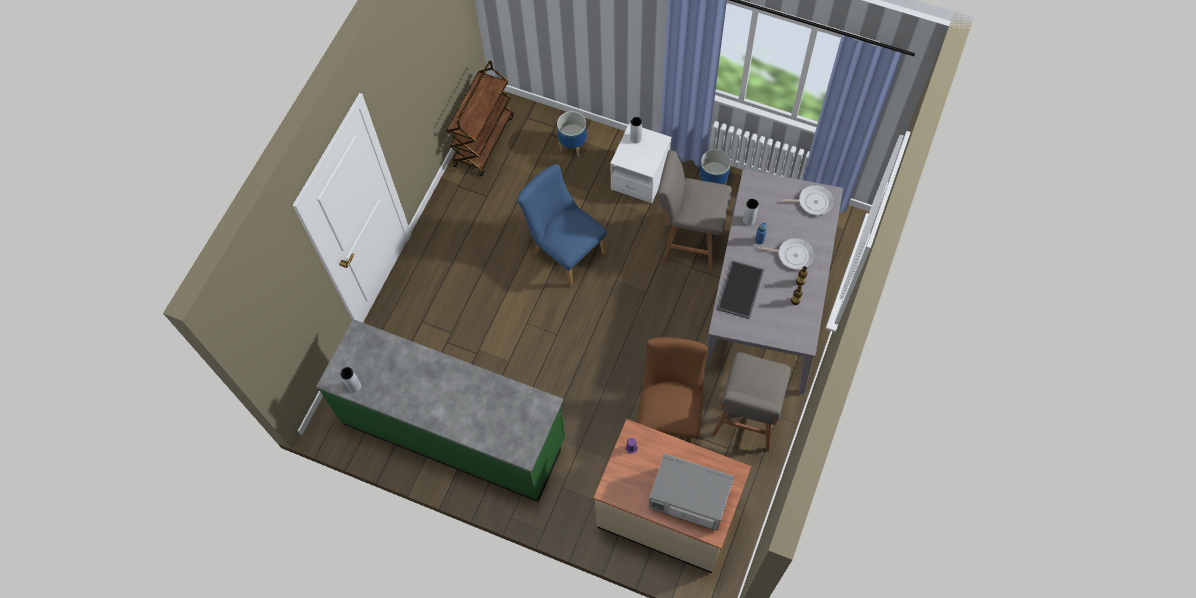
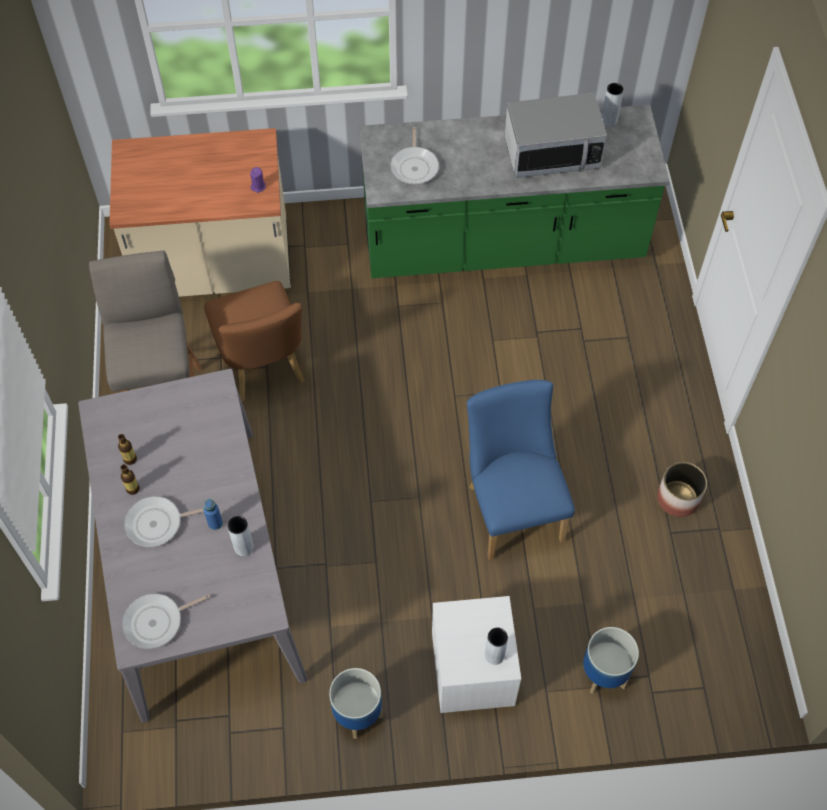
camera: 150 degrees right, 5 degrees down
(468, 211) = (678, 498): none -> planter
(483, 140) = (738, 616): brown cart -> none
(512, 413) = (414, 166): none -> frying pan
(565, 250) = (512, 506): blue chair -> blue chair turned 120 degrees counterclockwise
(689, 242) = (347, 600): grey stool -> none
(689, 499) = (168, 167): microwave -> microwave (552, 153)
(741, 290) = (211, 441): tray -> none

